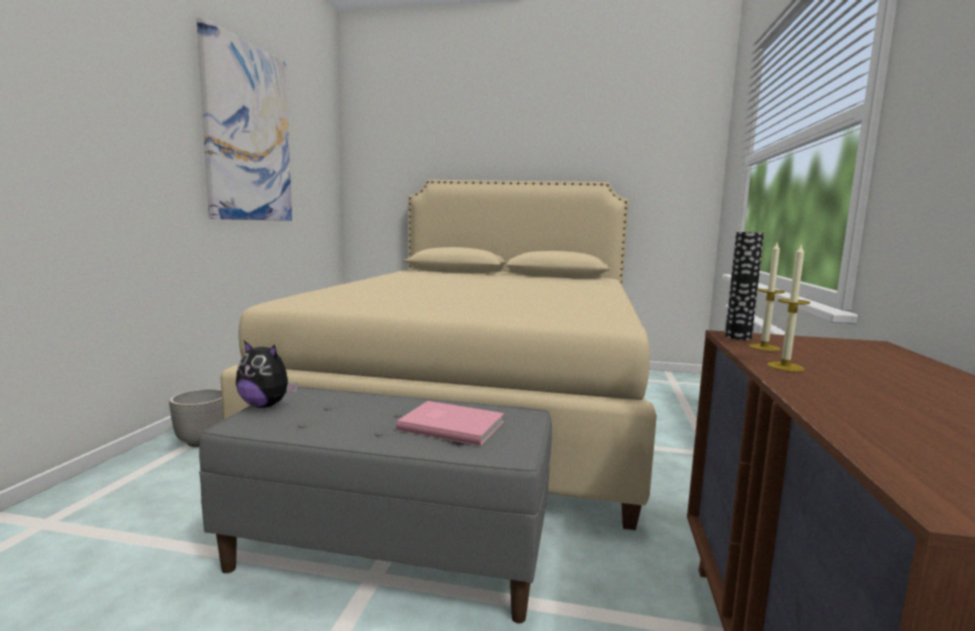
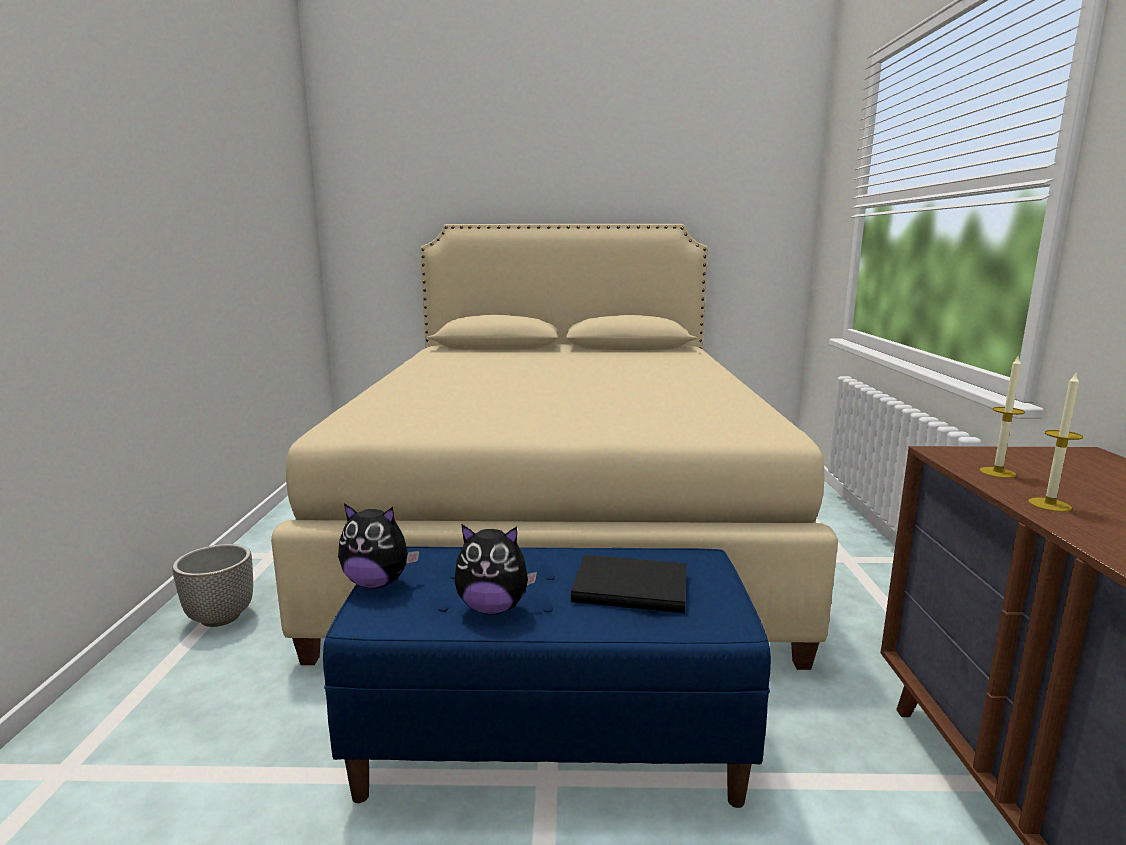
camera: 10 degrees left, 5 degrees up
(248, 133) = (212, 175): picture -> none
(335, 427) = (493, 608): none -> plush toy
(391, 553) = (551, 742): grey bench -> blue bench
(451, 425) = (629, 586): pink book -> black book
(738, 337) = (954, 456): vase -> none

